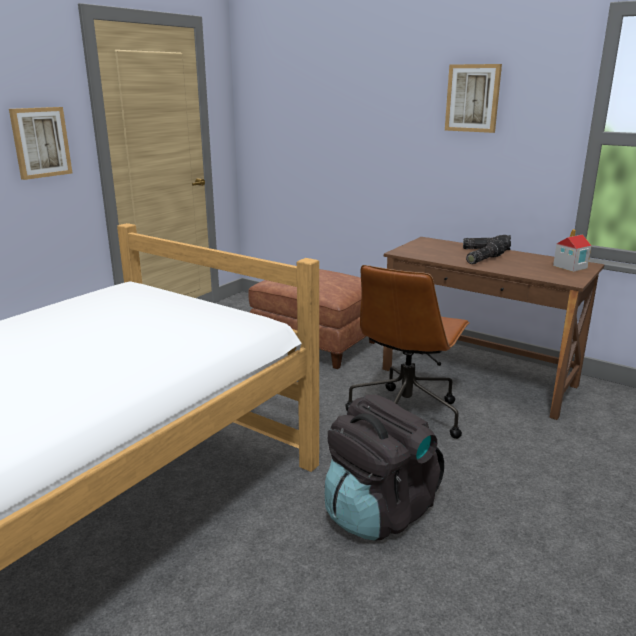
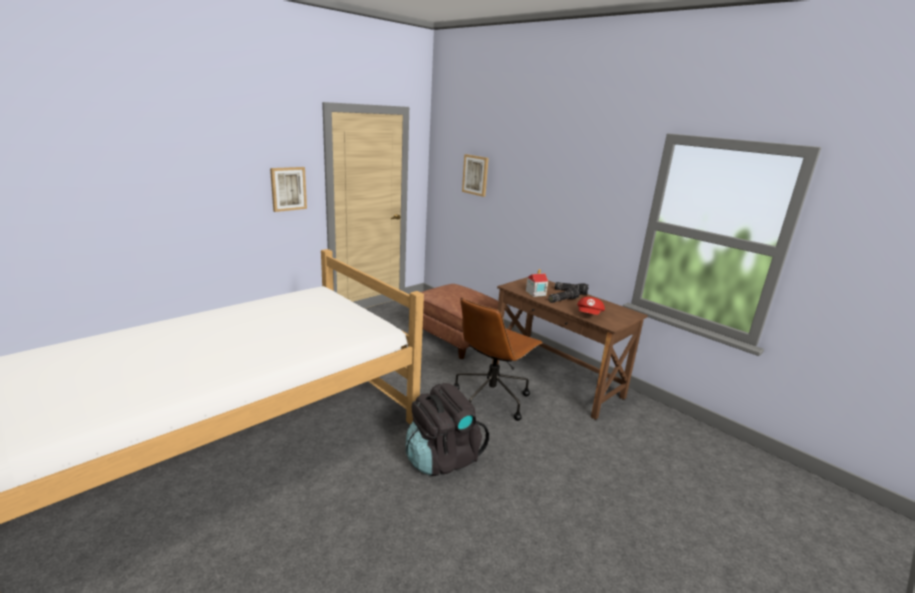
camera: 10 degrees right, 0 degrees up
(473, 98) = (576, 184): picture -> picture (475, 175)
(533, 272) = (589, 315): none -> red cap
(570, 267) = (619, 314): toy house -> toy house (535, 293)

